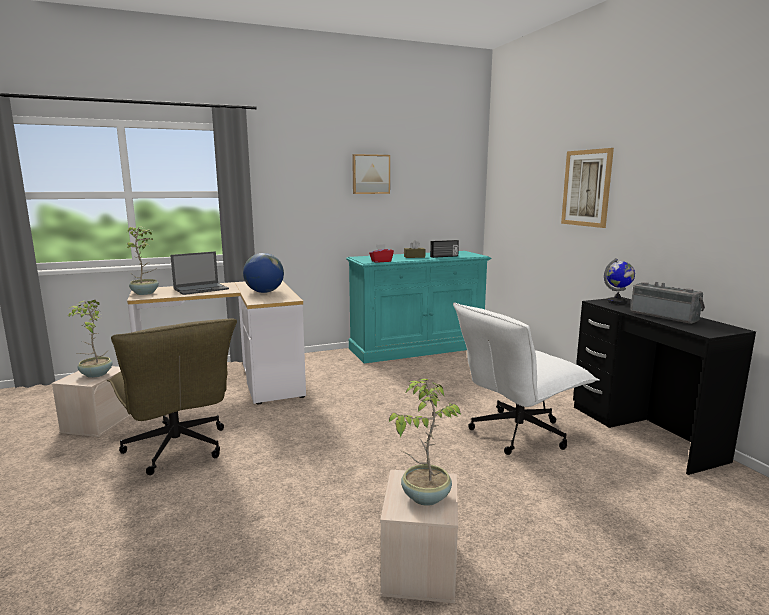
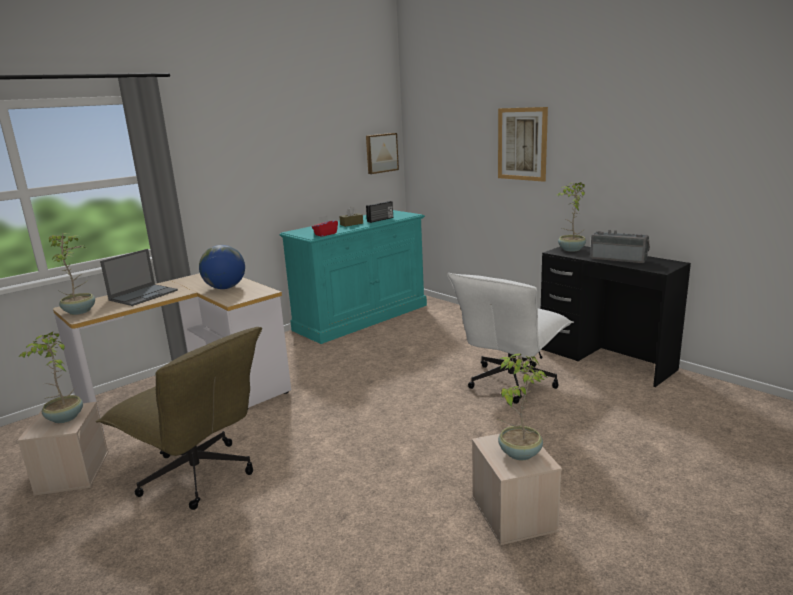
camera: 20 degrees left, 5 degrees up
(370, 174) = (294, 139): picture -> picture (381, 153)
(617, 302) = (570, 249): globe -> potted plant

